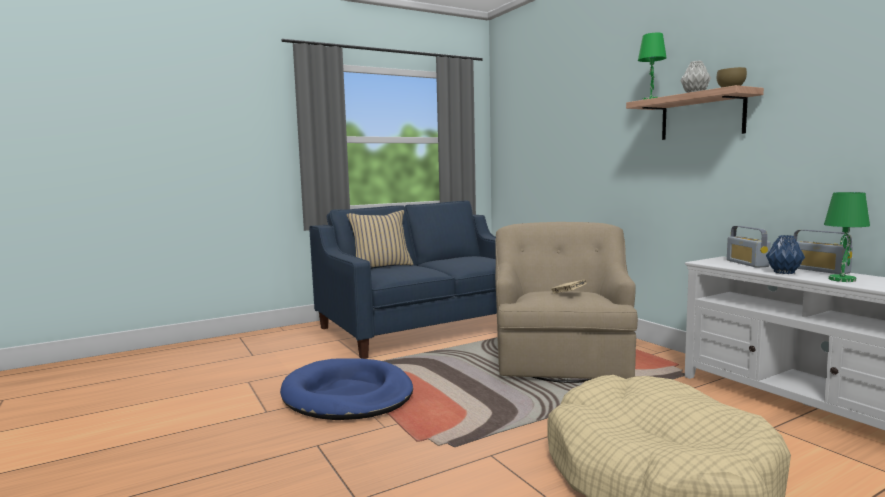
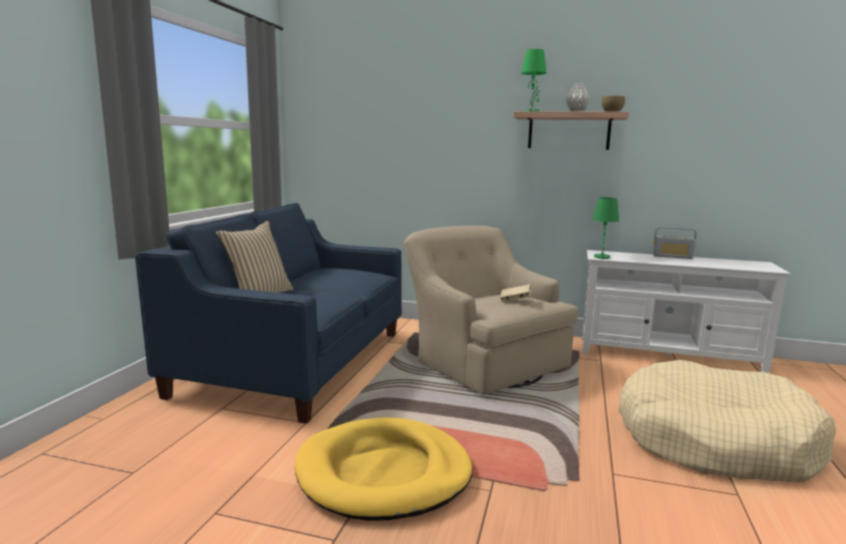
camera: 45 degrees left, 5 degrees up
(347, 395) = (384, 473): blue dog bed -> yellow dog bed
(747, 263) = (624, 255): radio -> none
(784, 272) = (666, 261): blue vase -> none
(842, 279) = (705, 263): green table lamp -> green table lamp (601, 257)

